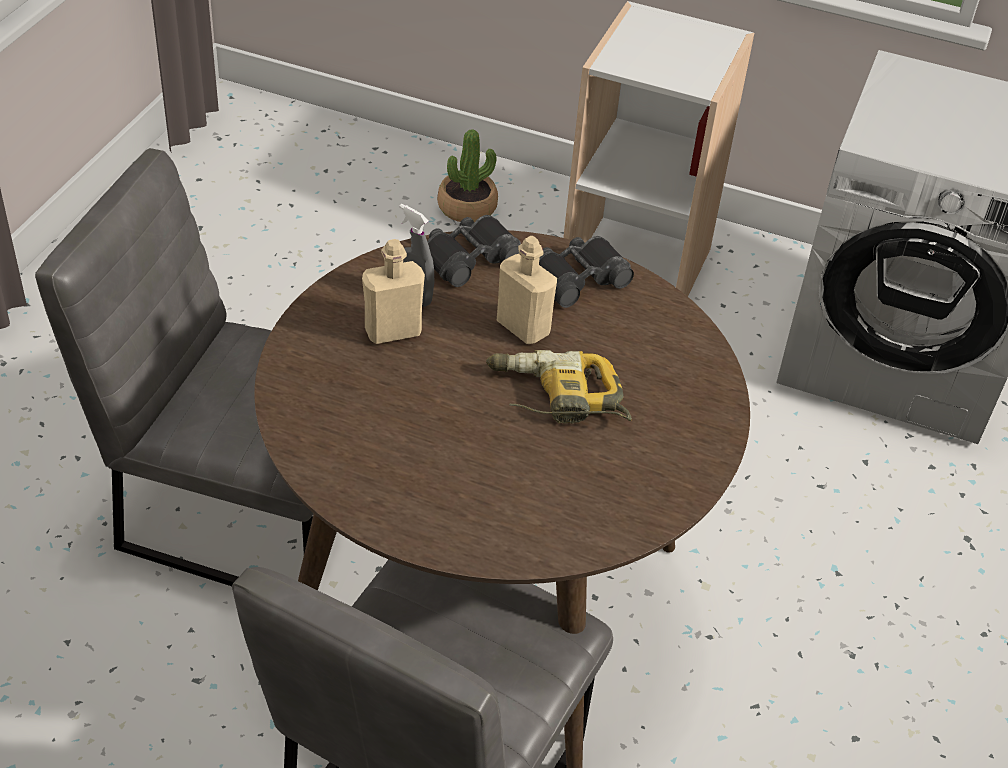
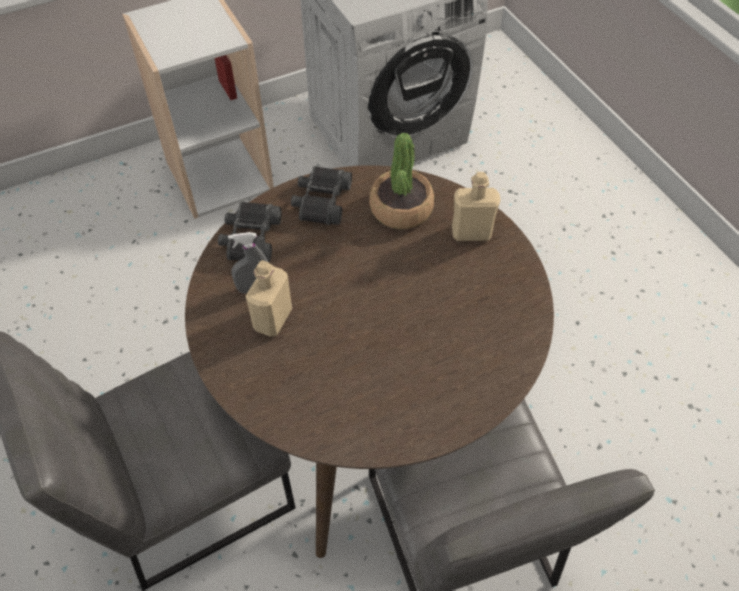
camera: 45 degrees left, 10 degrees up
(467, 207) = (89, 212): potted plant -> potted plant (401, 209)
(523, 327) = (334, 254): beige bottle -> beige bottle (471, 233)
(556, 398) = (405, 279): power drill -> none

